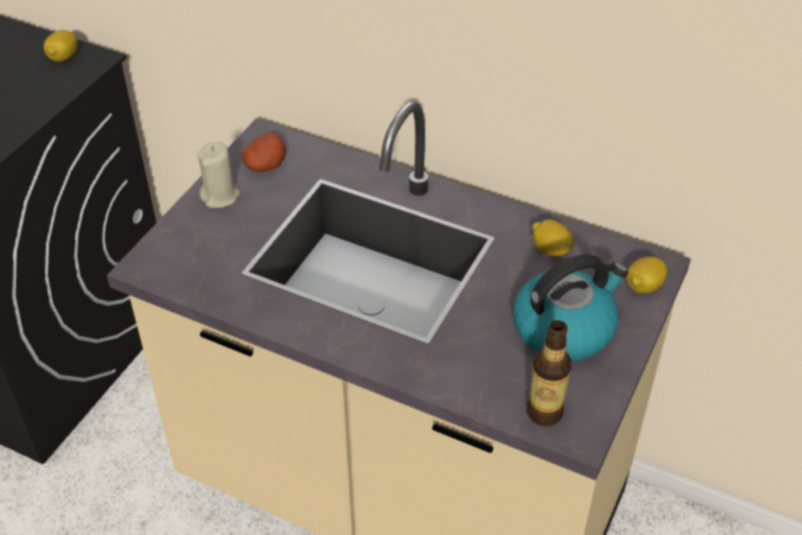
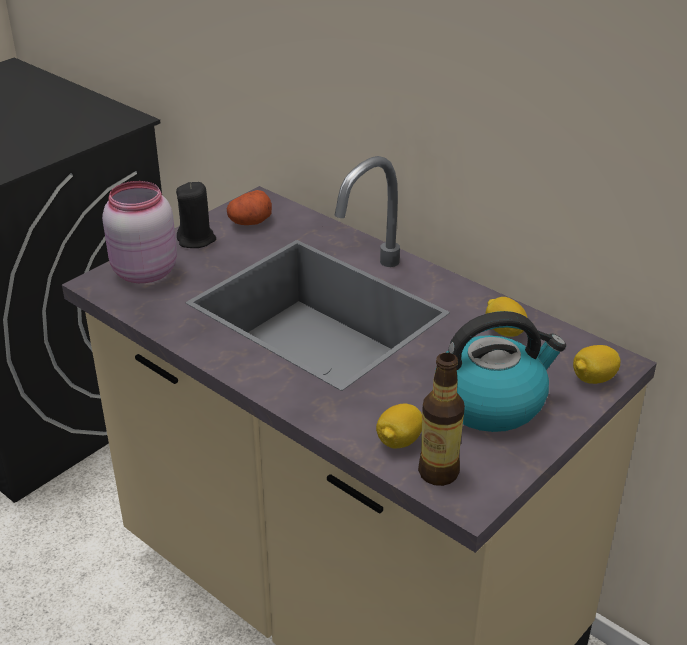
camera: 15 degrees right, 10 degrees down
(64, 58) = (105, 115): lemon -> lemon (399, 441)
(183, 245) = (143, 272): none -> pink jar
(220, 196) = (196, 239): beige candle -> black candle

